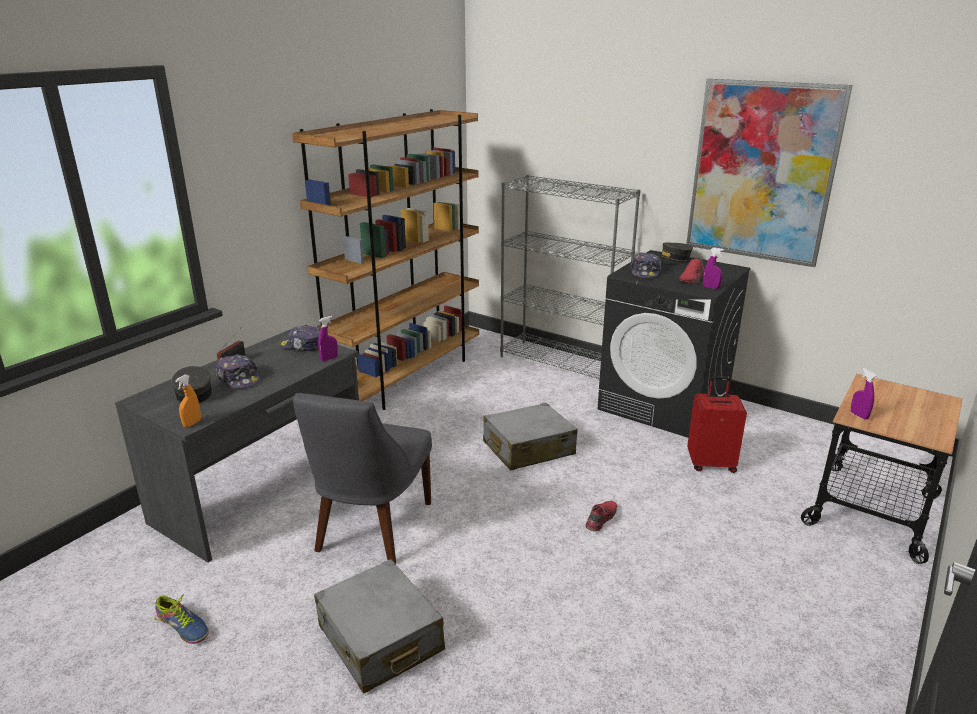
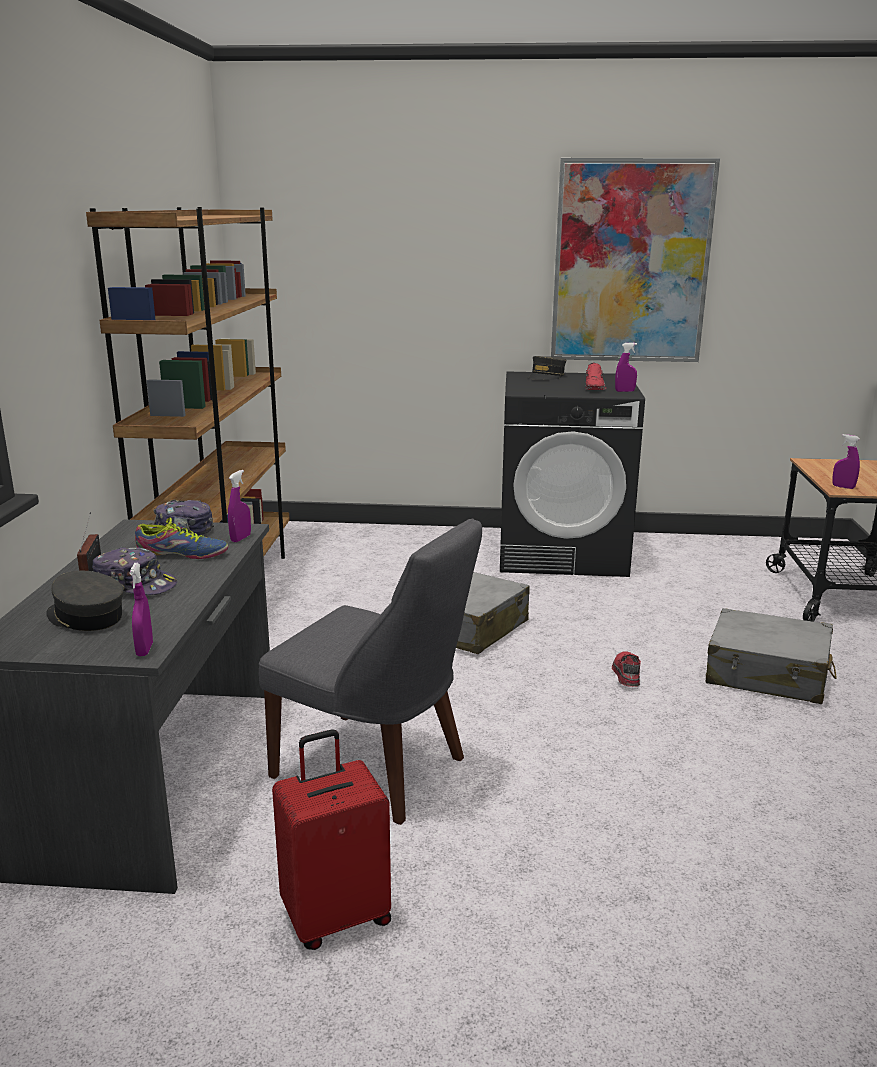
camera: 30 degrees left, 5 degrees down
(183, 626) = (231, 991): shoe -> shoe (182, 553)
(192, 423) = (144, 650): orange spray bottle -> purple spray bottle
(371, 529) = (376, 769): grey chair -> grey chair turned 45 degrees counterclockwise
(380, 639) = (532, 885): grey suitcase -> grey suitcase (767, 674)
(562, 363) = (406, 536): grey bookcase -> none
(645, 272) = (538, 388): cap -> none
(711, 463) = (668, 594): red suitcase -> red suitcase (336, 916)

